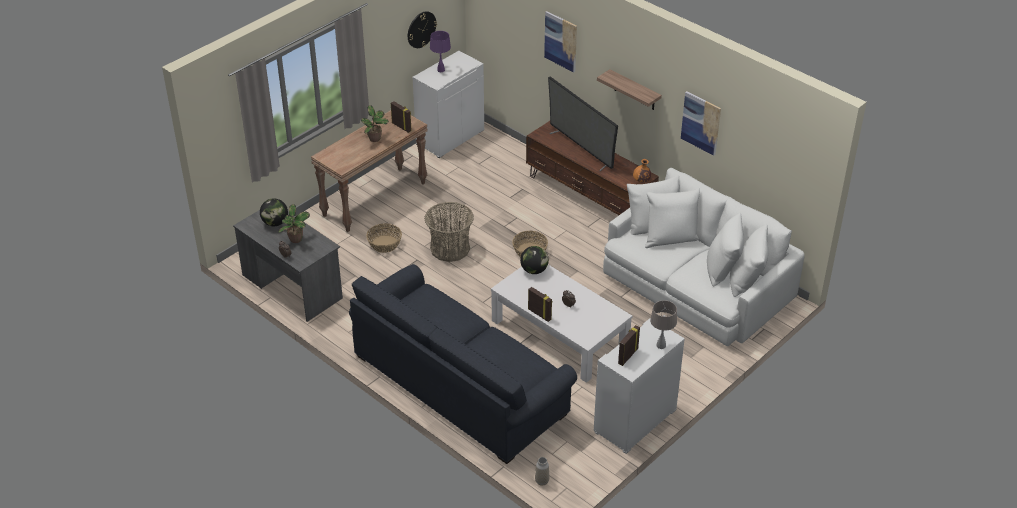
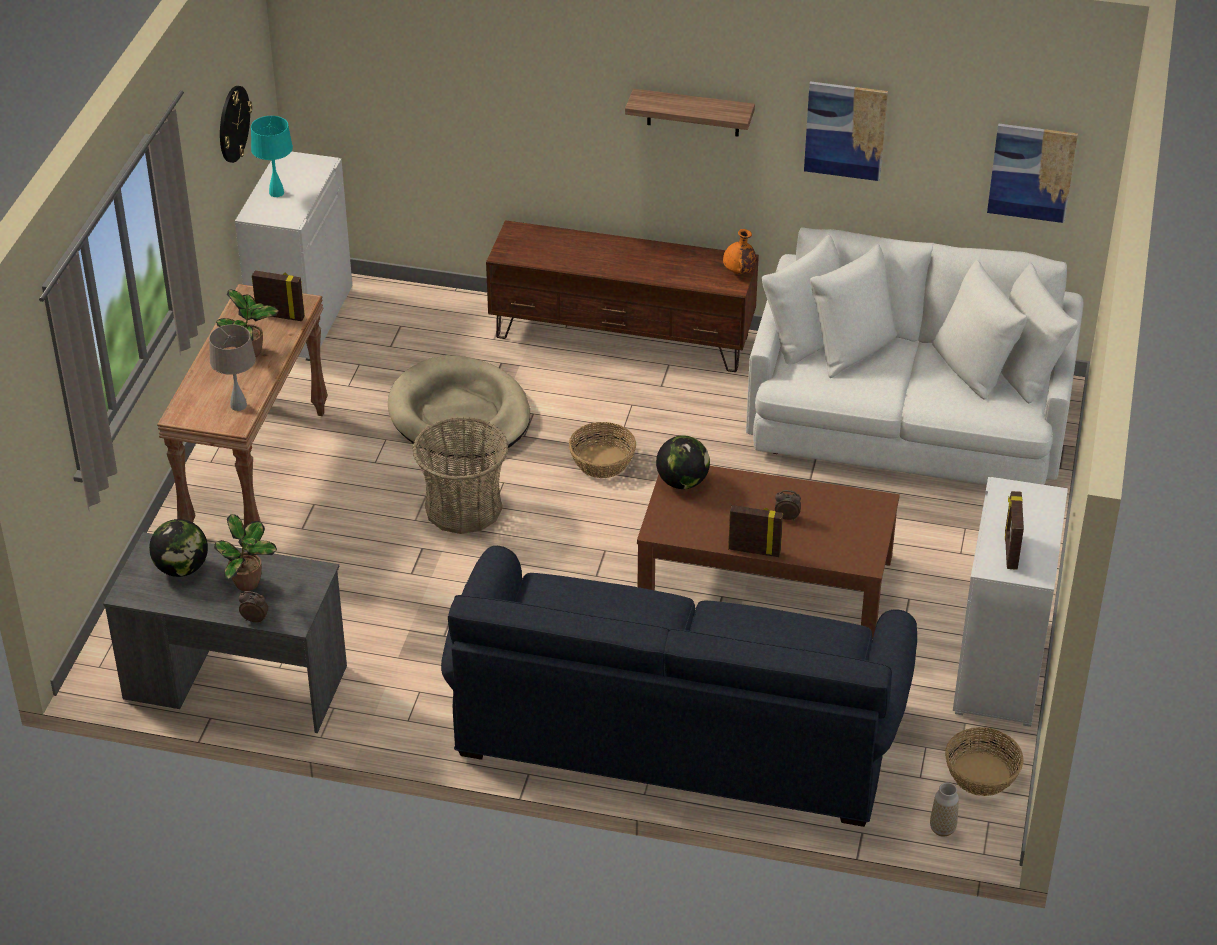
camera: 30 degrees left, 0 degrees up
(384, 244) = (342, 544): basket -> basket (981, 775)
(441, 70) = (277, 193): purple table lamp -> turquoise table lamp
(483, 206) = (460, 415): none -> beige dog bed
(559, 334) = (765, 578): white coffee table -> brown coffee table
(561, 41) = (515, 67): picture -> picture (1031, 172)
(581, 148) = (596, 252): television -> none
(661, 345) = (1044, 514): beige table lamp -> beige table lamp (238, 406)

